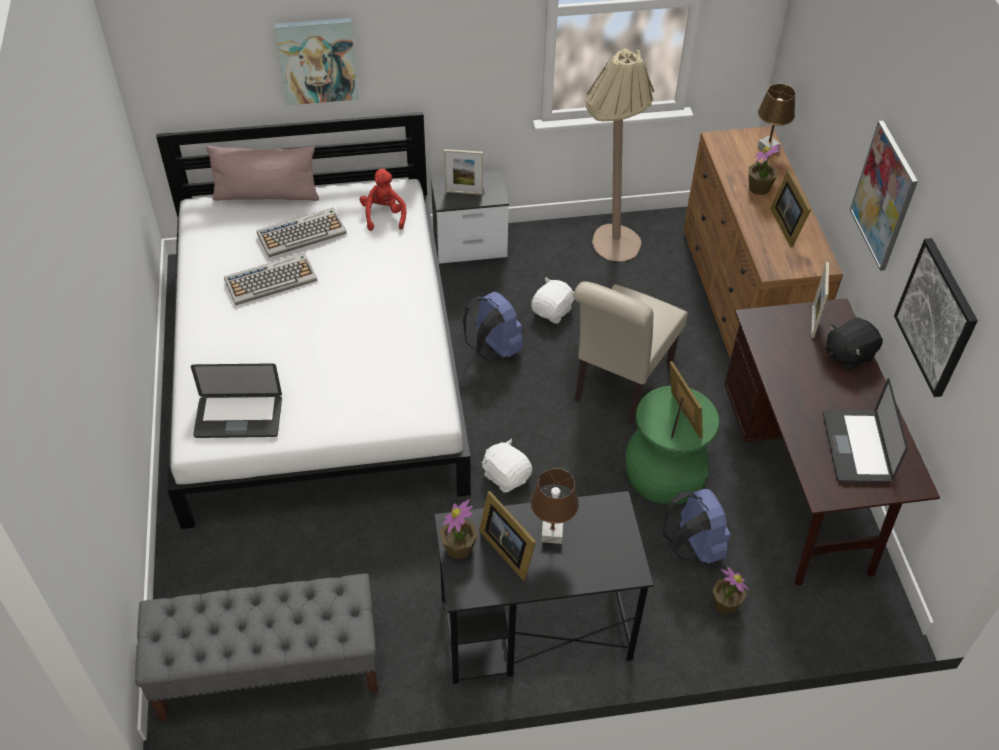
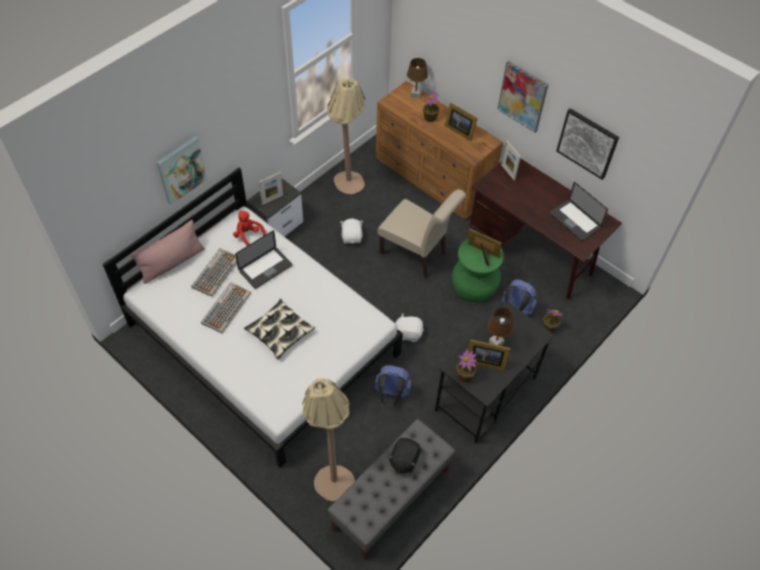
camera: 40 degrees left, 5 degrees up
(231, 582) = (331, 474): none -> beige floor lamp
(238, 417) = (286, 388): laptop -> laptop (265, 268)
(302, 347) = (280, 332): none -> pillow
(493, 349) = (342, 274): blue backpack -> blue backpack (391, 395)
(619, 385) = (416, 255): beige chair -> beige chair turned 45 degrees counterclockwise
(848, 355) = (535, 180): black plush toy -> black plush toy (404, 460)

